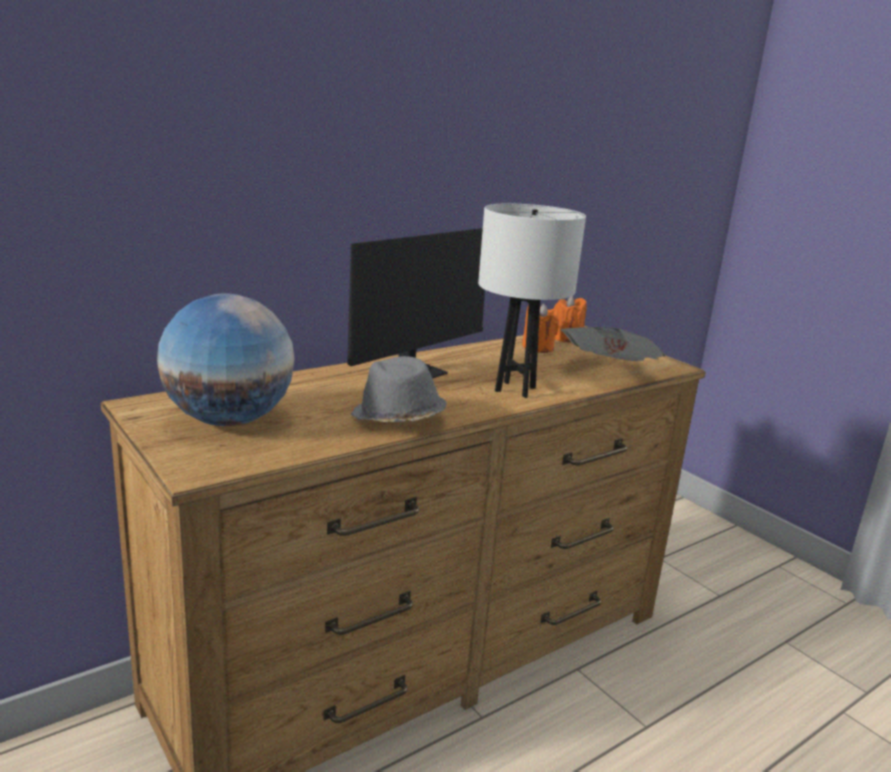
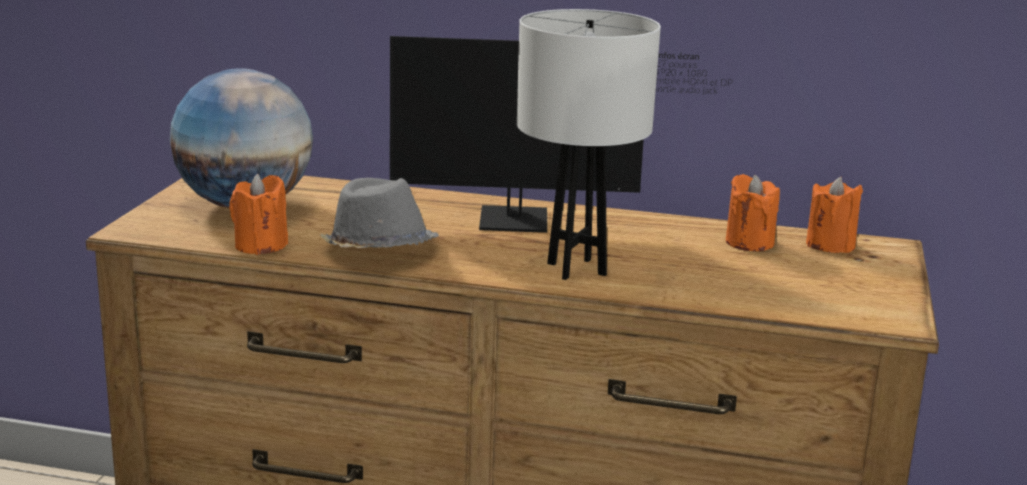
camera: 50 degrees right, 0 degrees up
(322, 445) = (260, 246): none -> orange candle
(609, 372) = (763, 294): newspaper -> none

